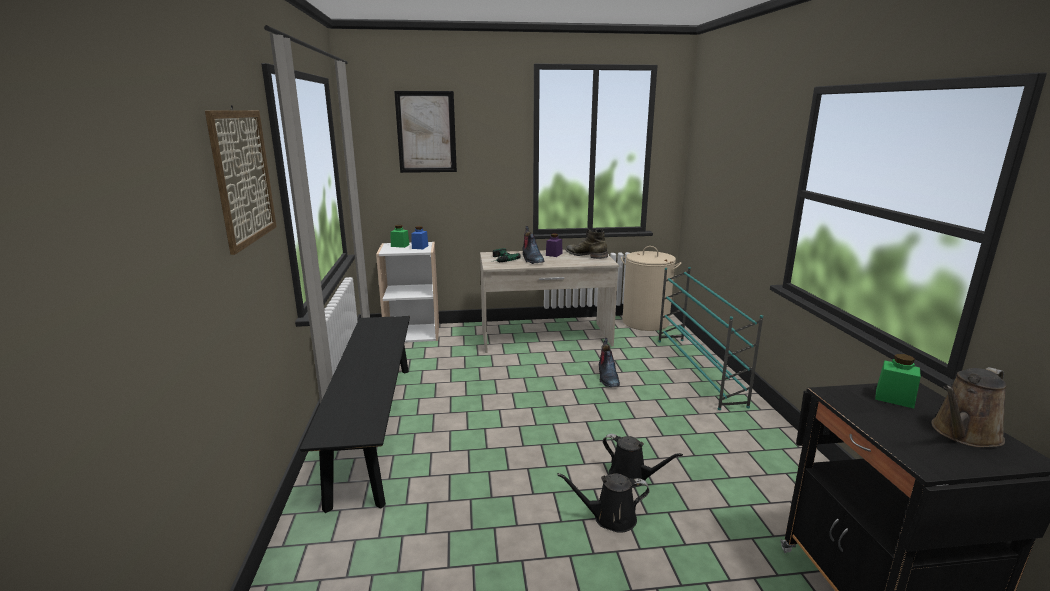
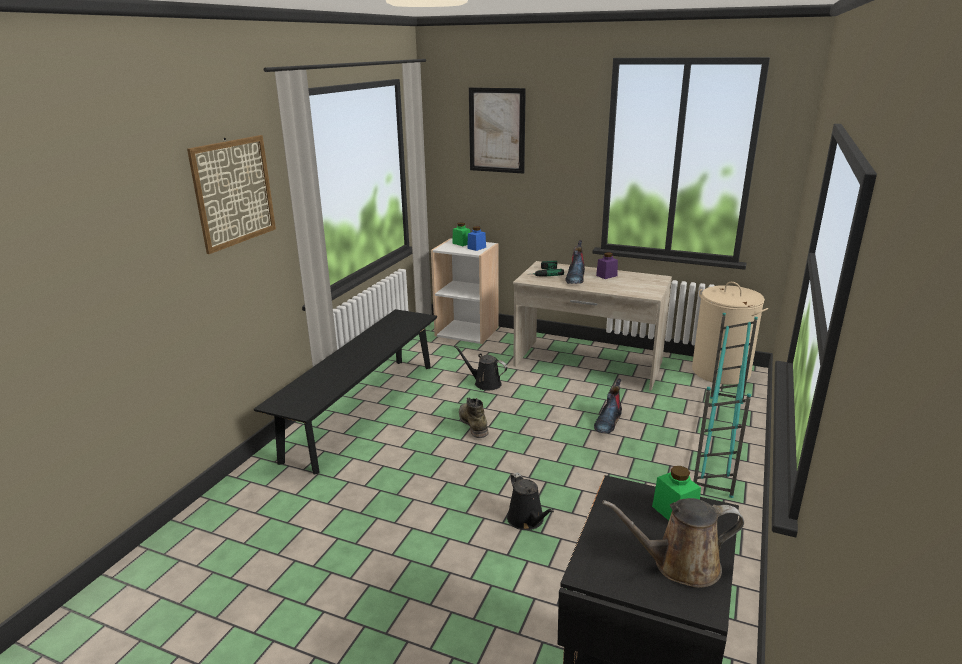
camera: 30 degrees right, 5 degrees up
(586, 255) = (640, 282): green boot -> green boot (473, 424)
(610, 518) = (472, 546): black watering can -> black watering can (485, 383)

